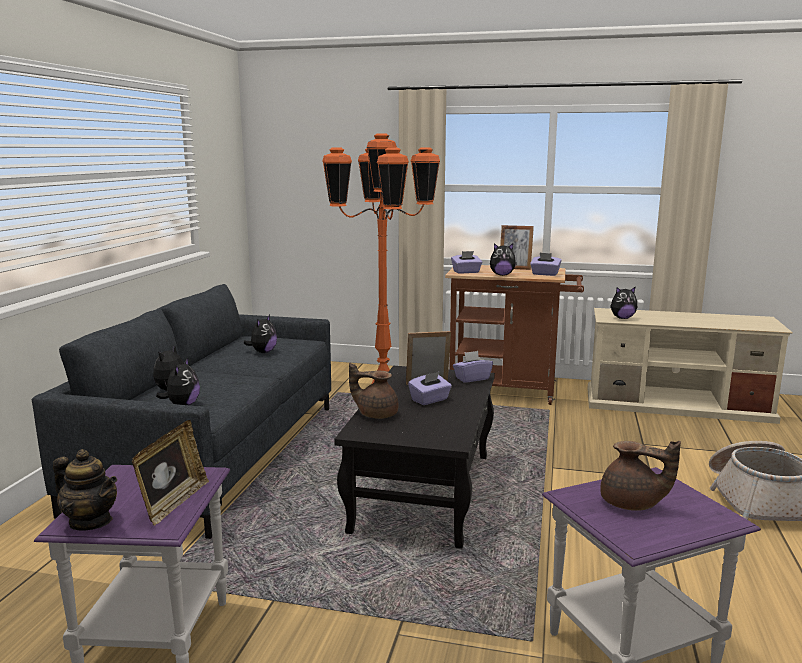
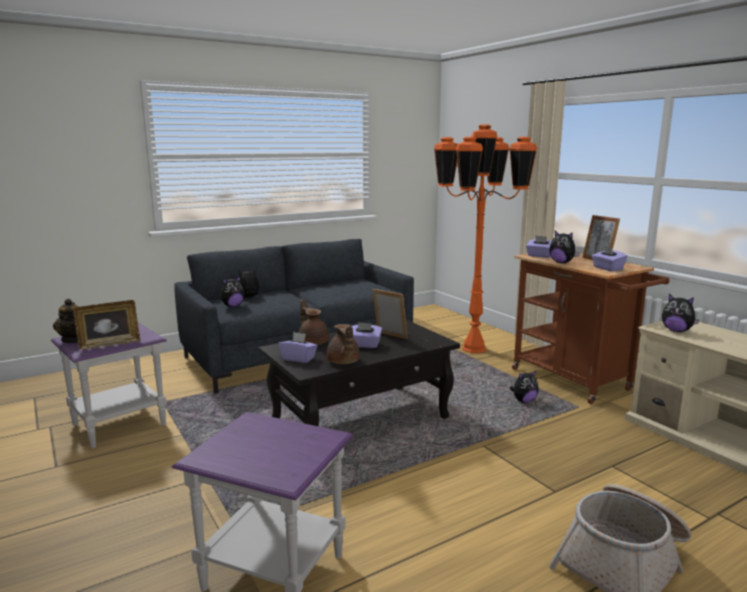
camera: 45 degrees right, 0 degrees up
(263, 352) = (342, 290): plush toy -> plush toy (524, 401)
(472, 378) = (431, 342): purple tissue box -> purple tissue box (298, 359)
(631, 504) = (263, 441): brown teapot -> brown teapot (343, 362)

